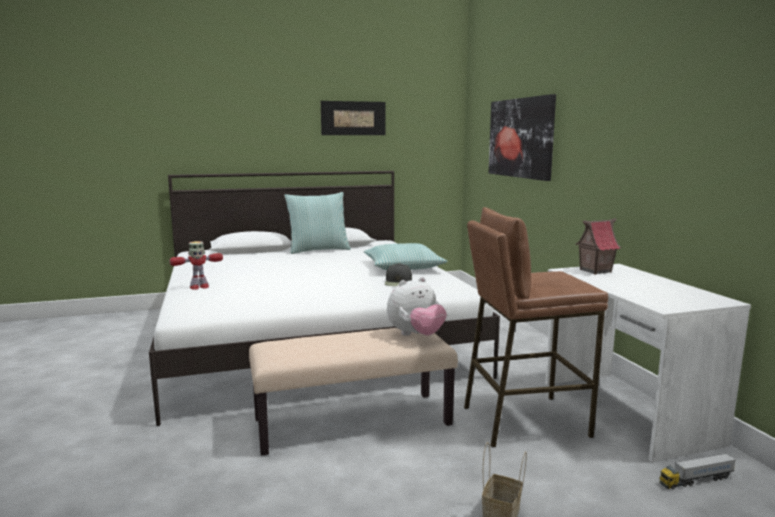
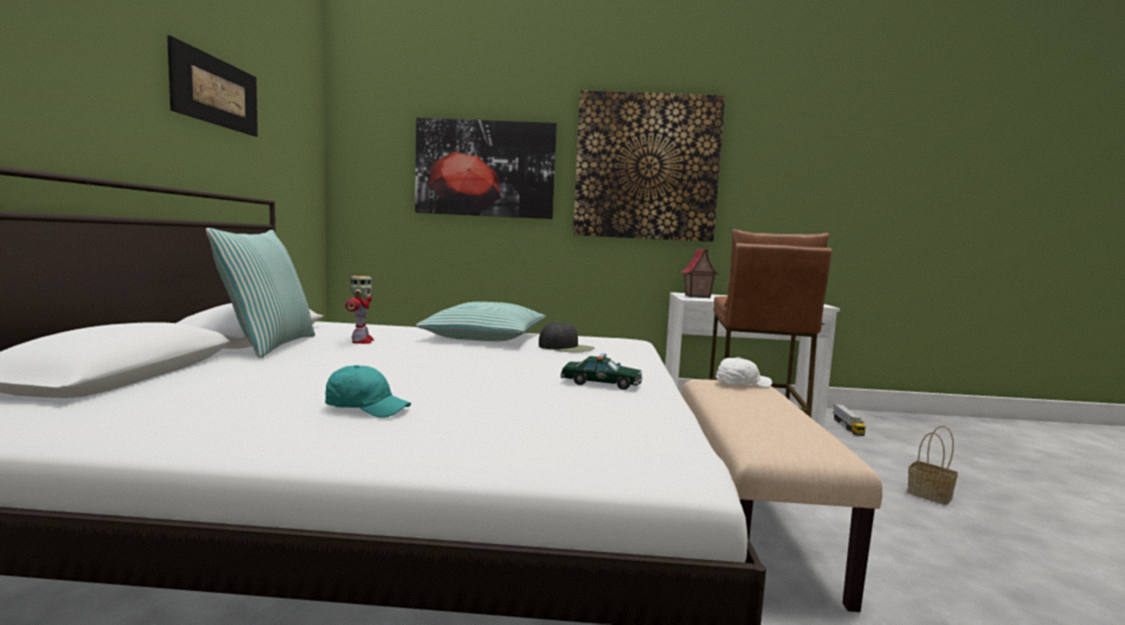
camera: 70 degrees left, 5 degrees down
(199, 287) = (436, 438): toy robot -> toy robot (361, 341)
(229, 275) = (367, 408): none -> turquoise cap
(307, 296) = (601, 383): none -> toy car
(416, 335) = (741, 384): plush toy -> white cap
(609, 129) = (646, 167): none -> picture

